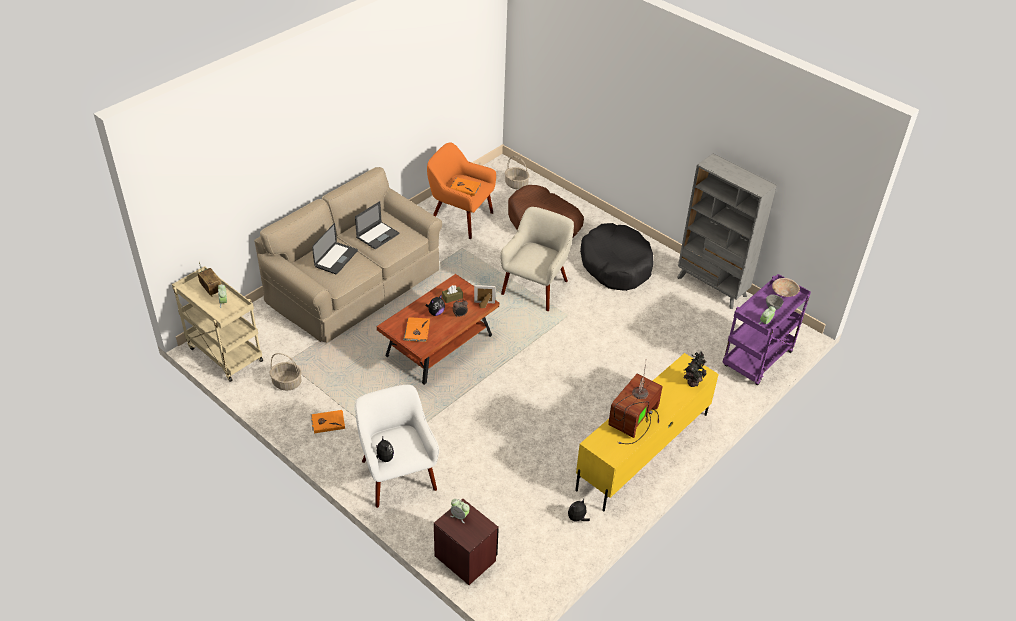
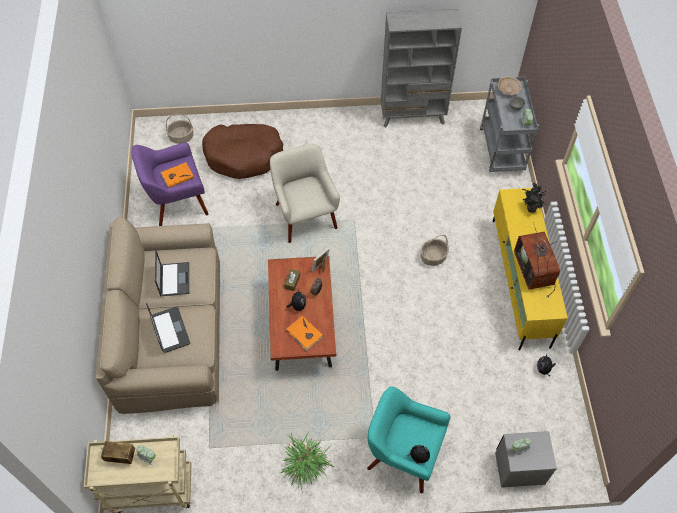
camera: 45 degrees left, 15 degrees up
(286, 383) = (233, 464): basket -> basket (433, 257)
(328, 422) = (305, 464): orange book -> potted plant
(397, 474) = (403, 454): white armchair -> turquoise armchair
(460, 218) = (177, 202): orange armchair -> purple armchair
(465, 558) = (519, 468): brown nightstand -> grey nightstand
(616, 265) = (334, 150): black dog bed -> none
(757, 360) = (502, 151): purple cart -> grey cart

